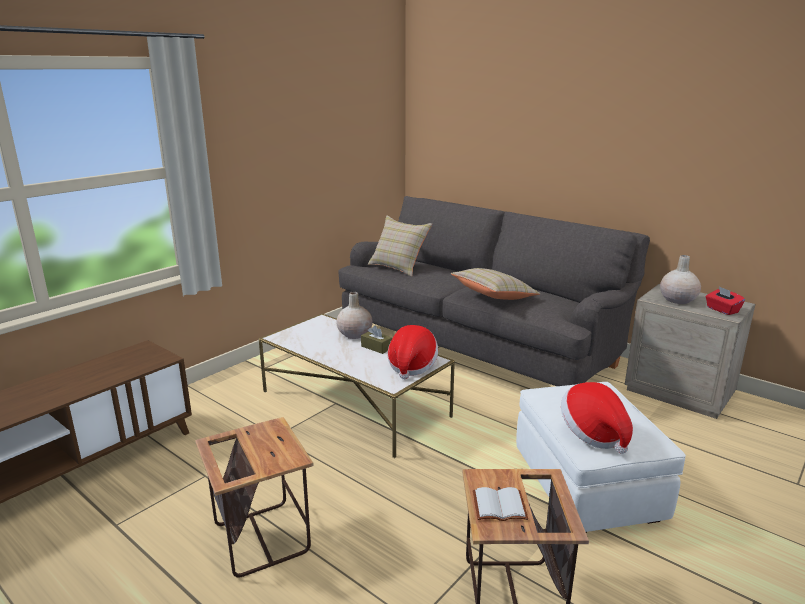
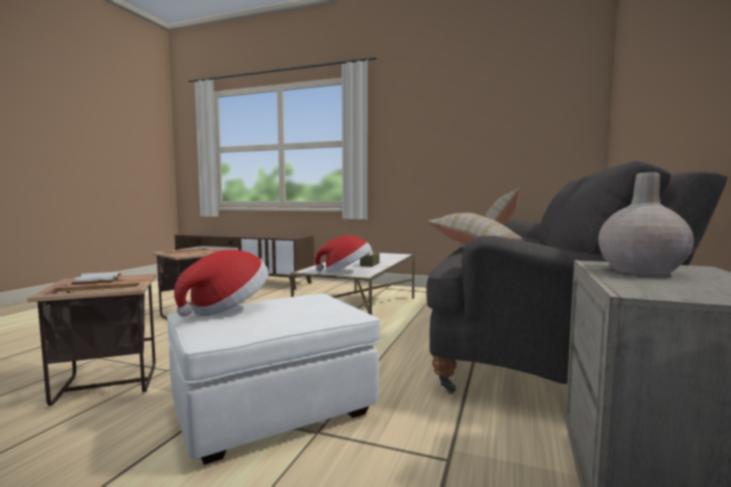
camera: 70 degrees right, 15 degrees down
(354, 334) = (386, 260): beige vase -> none
(722, 310) = (670, 289): red tissue box -> none

